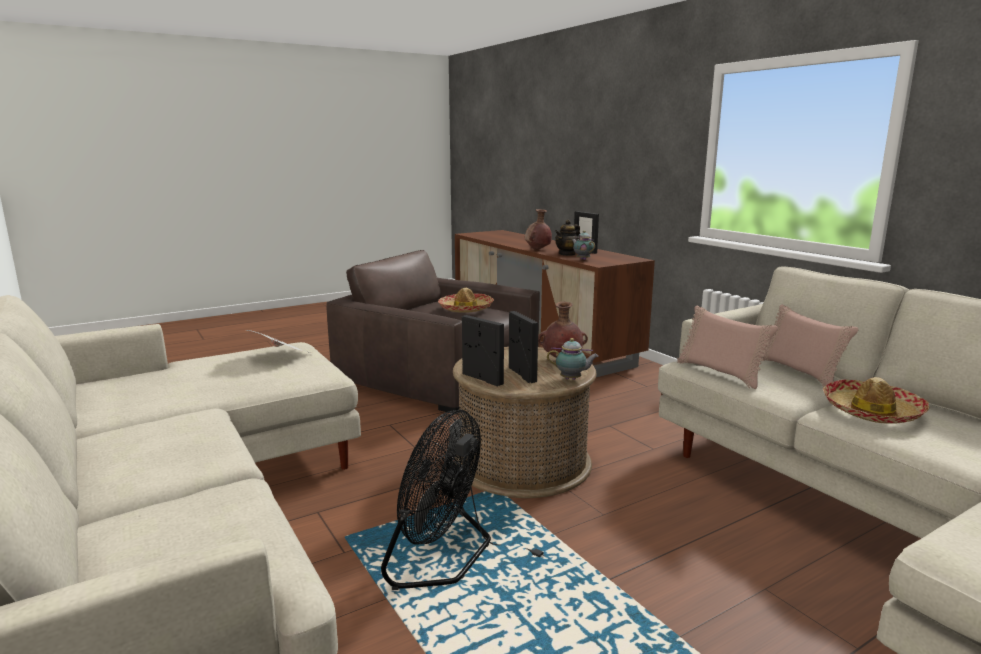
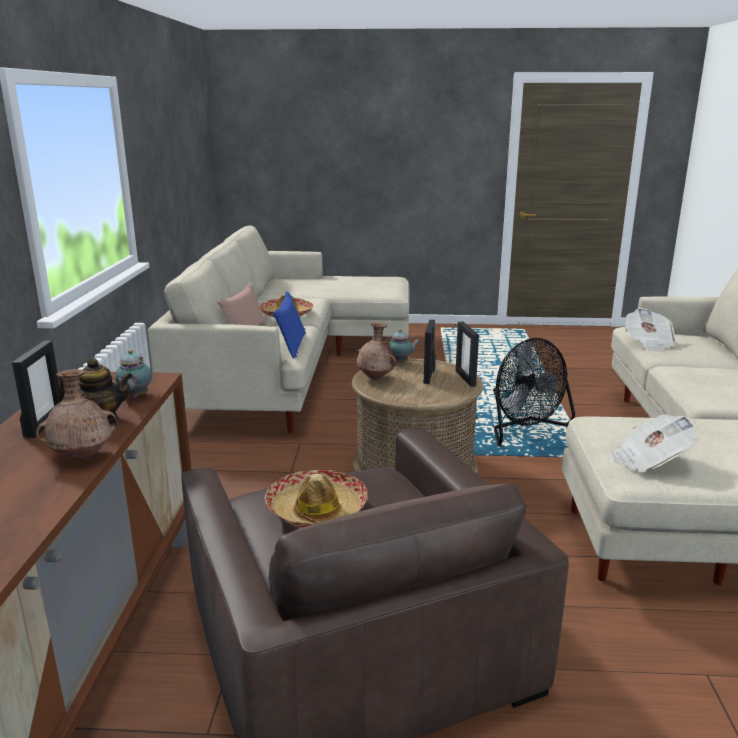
camera: 145 degrees left, 5 degrees up
(253, 526) = (648, 343): none -> newspaper
(572, 379) = (401, 362): teapot -> teapot turned 120 degrees clockwise
(720, 373) = (291, 345): beige pillow -> blue pillow

